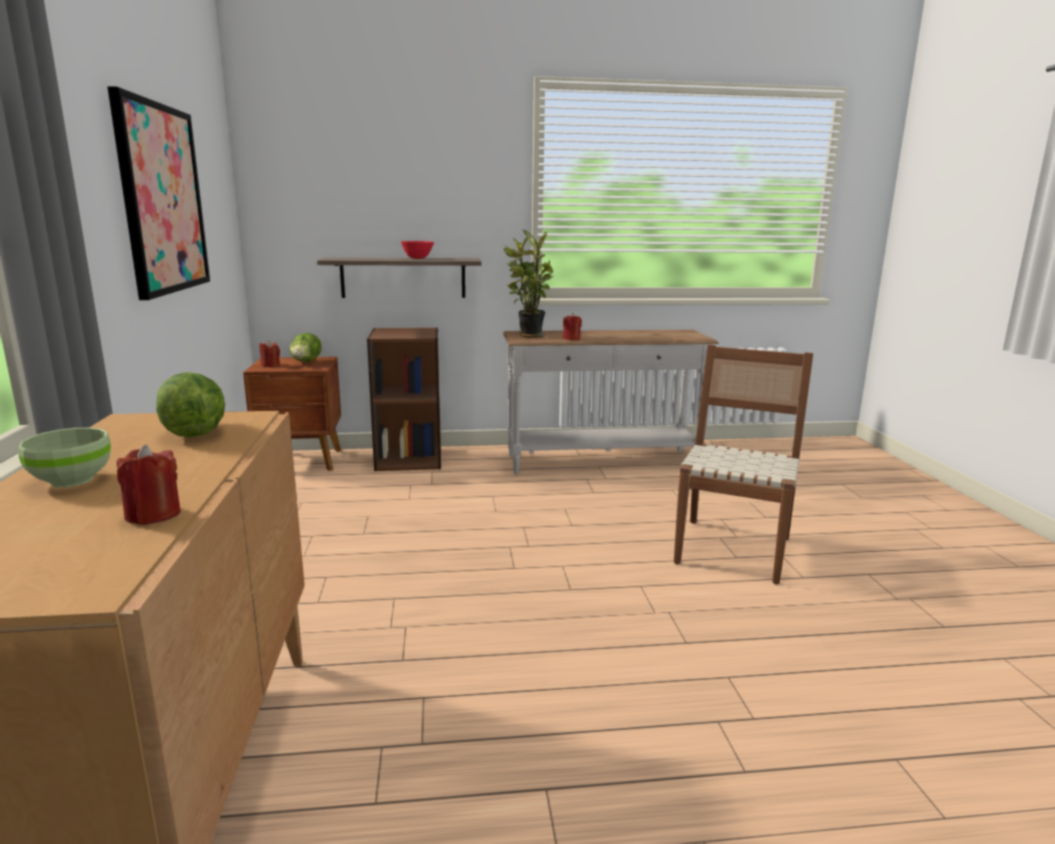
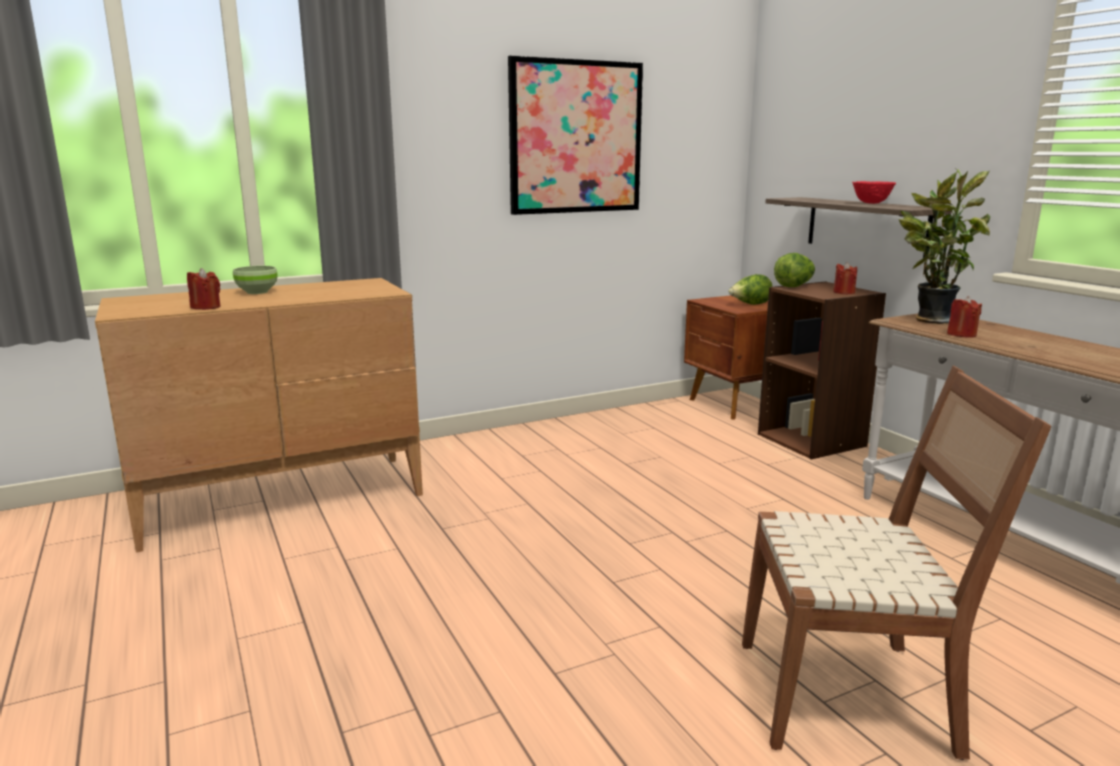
camera: 70 degrees right, 0 degrees up
(195, 431) = (351, 291): lettuce -> lettuce (794, 286)
(270, 365) = (720, 300): red candle -> red candle (844, 292)

